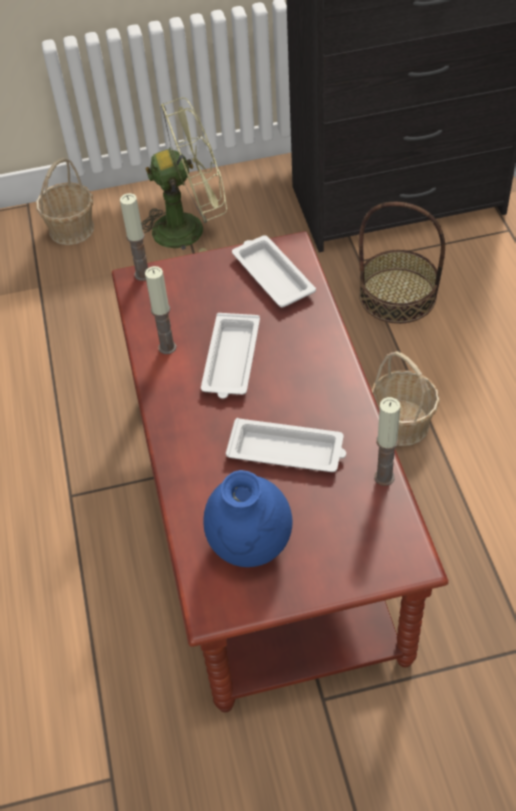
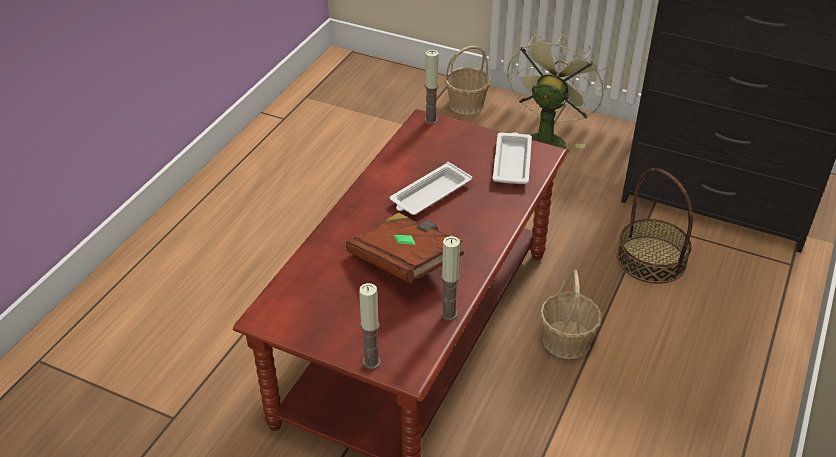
camera: 35 degrees right, 10 degrees down
(167, 347) = (399, 166): candle -> candle (371, 362)
(189, 227) = (545, 141): green fan -> green fan turned 90 degrees counterclockwise
(249, 545) = (323, 298): blue vase -> none
(287, 451) = (405, 263): white tray -> brown book

